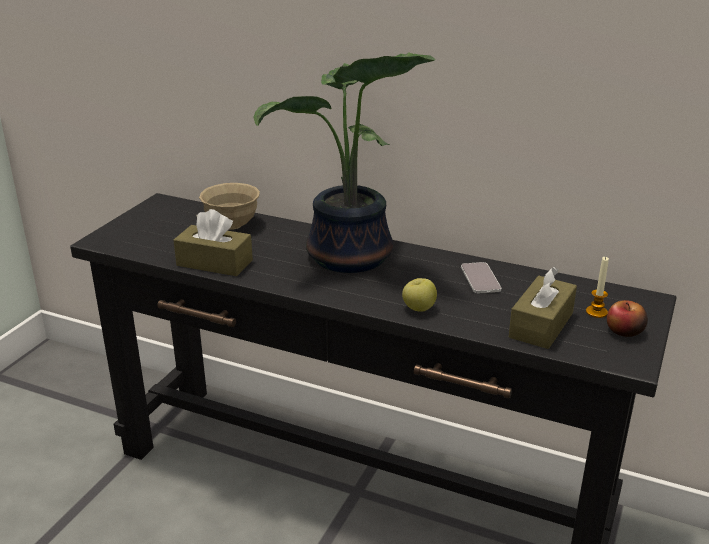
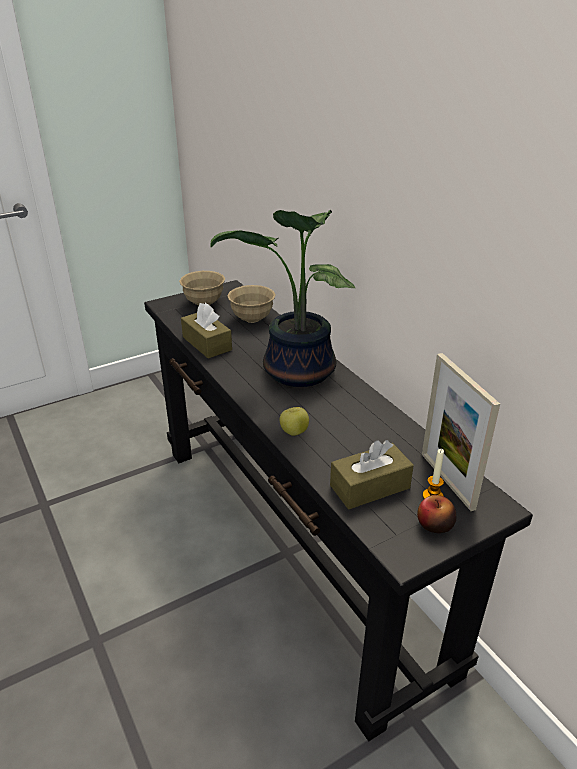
camera: 35 degrees right, 5 degrees up
(151, 225) = (204, 303): none -> beige bowl
(480, 279) = (372, 427): phone -> none
(591, 296) = (447, 480): none -> picture frame

